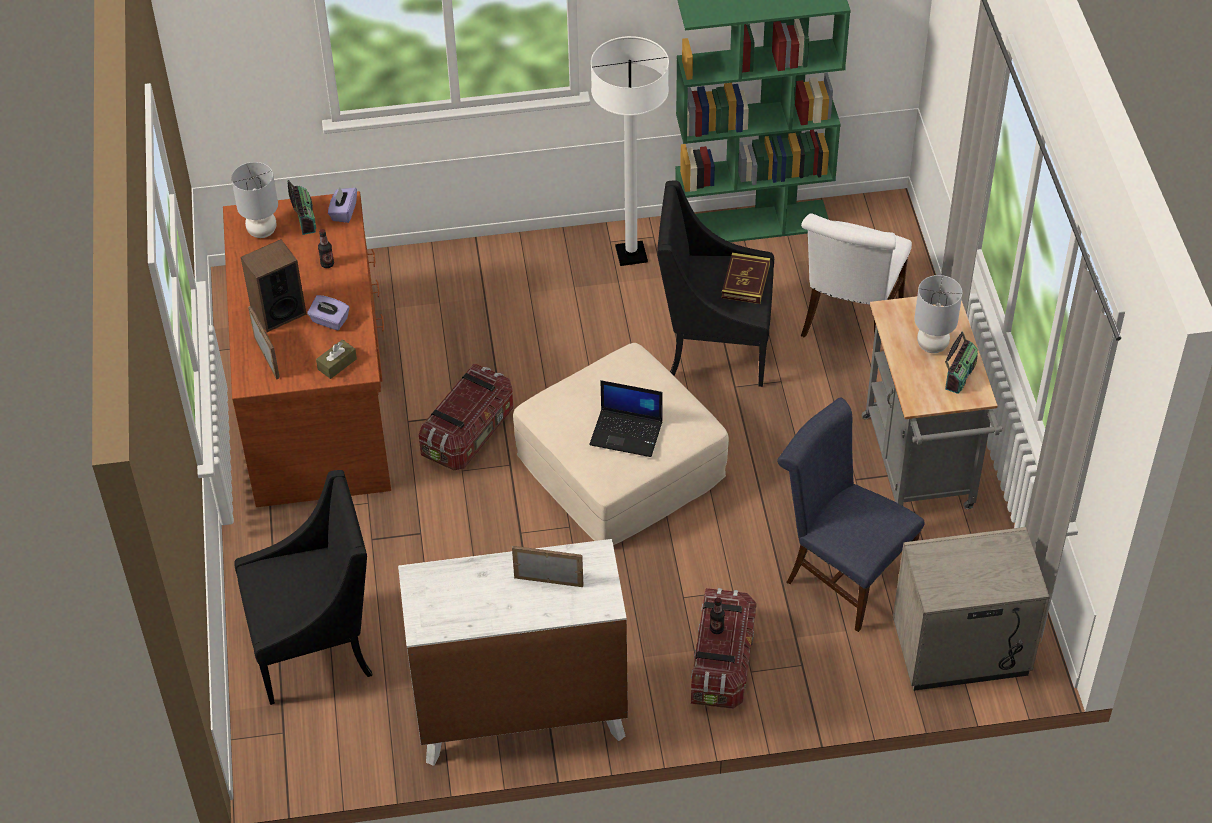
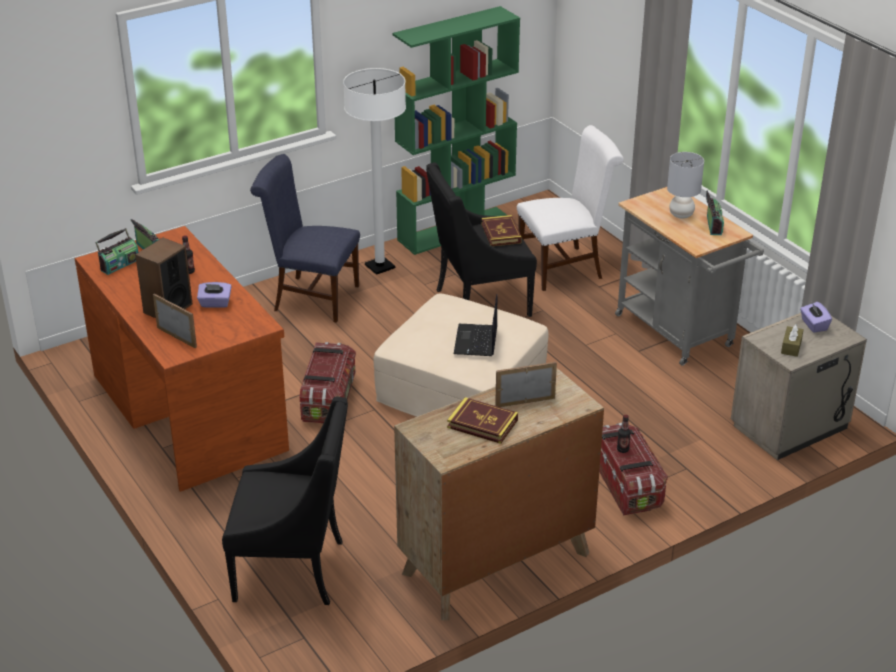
camera: 25 degrees left, 15 degrees down
(262, 231) = (119, 264): grey table lamp -> radio
(316, 647) = (293, 570): black armchair -> black armchair turned 45 degrees clockwise
(337, 364) = (240, 327): brown tissue box -> brown tissue box (791, 346)
(343, 212) = (180, 240): purple tissue box -> purple tissue box (813, 325)
(486, 595) = (482, 424): none -> book
(520, 714) = (496, 563): white dresser -> brown dresser
(627, 433) = (476, 341): laptop -> laptop turned 105 degrees clockwise
(842, 573) = (672, 406): blue chair -> blue chair (311, 297)
(849, 322) = (565, 267): white chair -> white chair turned 105 degrees counterclockwise

